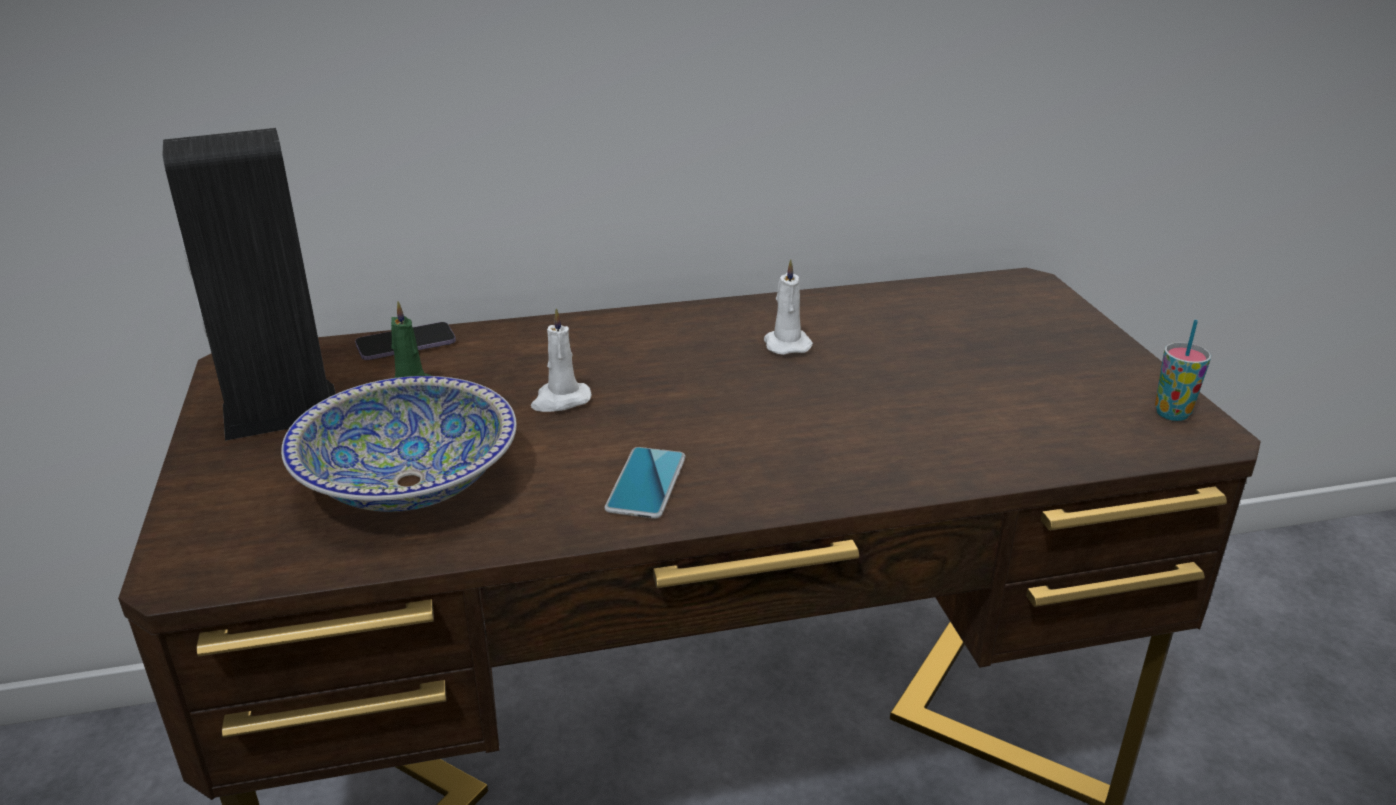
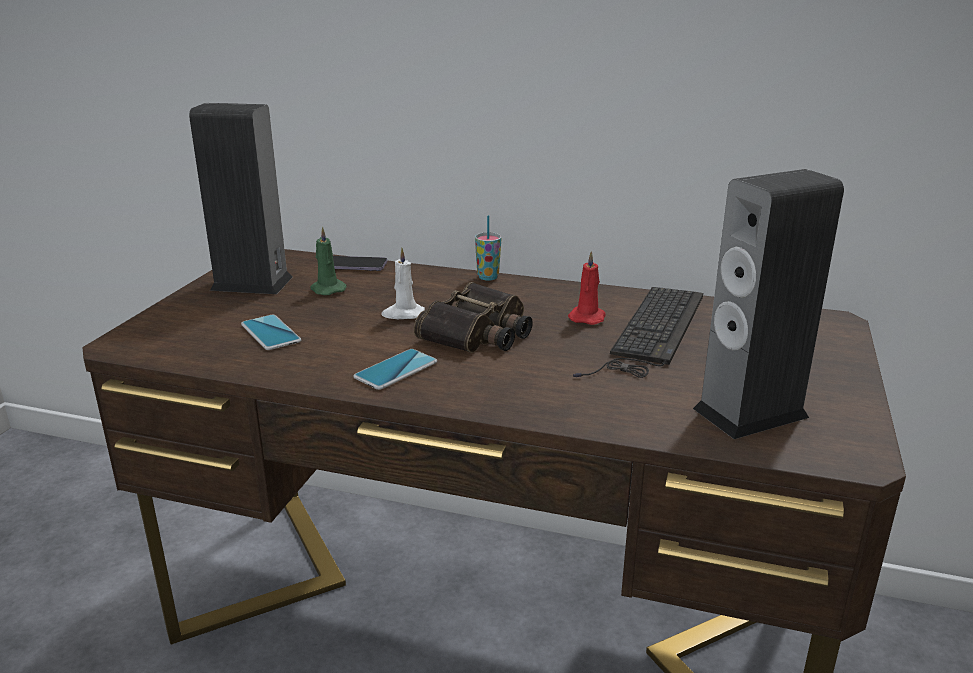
camera: 30 degrees right, 5 degrees down
(409, 482) = (271, 333): bowl -> phone
(687, 400) = (479, 333): none -> binoculars
(786, 344) = (587, 317): white candle -> red candle
(873, 345) = (650, 332): none -> keyboard
(1070, 415) = (750, 413): none -> speaker
(1172, 413) = (844, 435): cup -> cup (488, 277)

